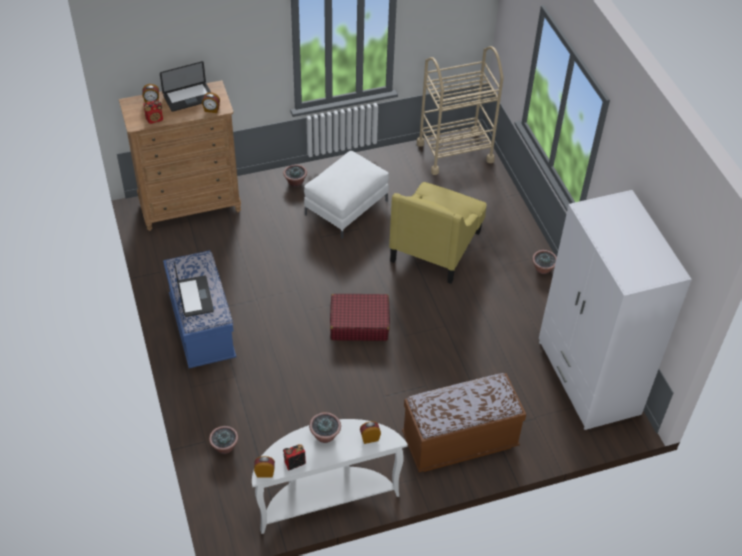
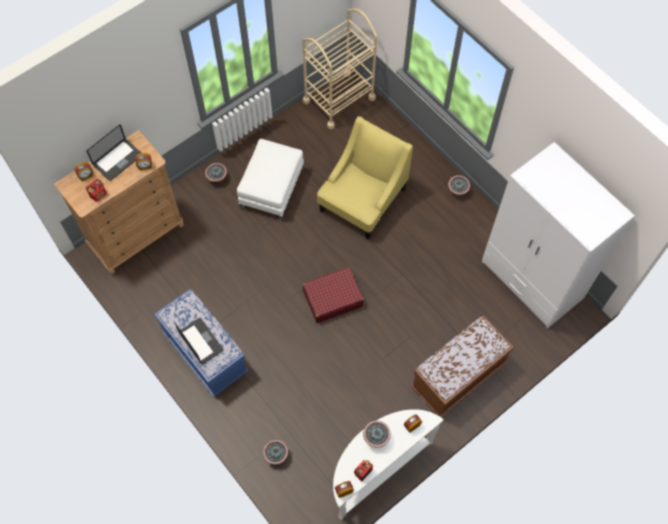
camera: 20 degrees left, 15 degrees up
(435, 246) = (362, 200): yellow armchair -> yellow armchair turned 150 degrees counterclockwise

